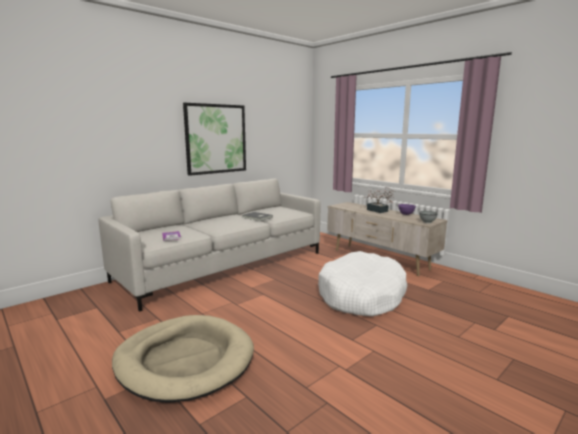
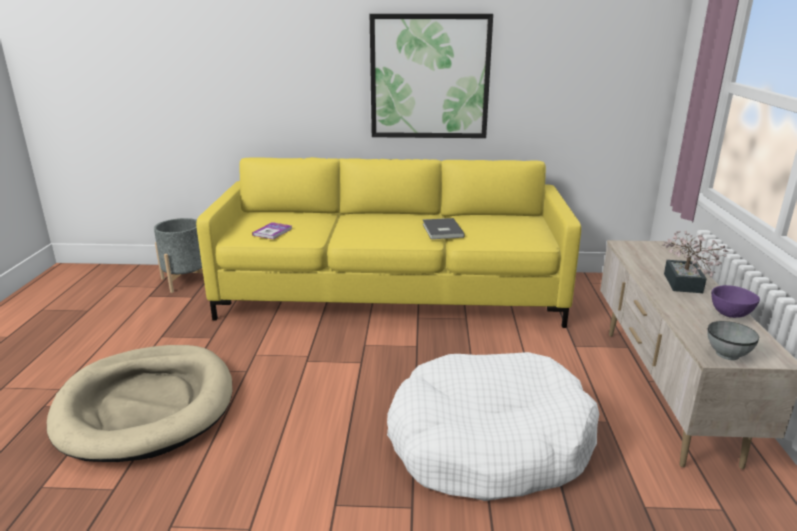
camera: 45 degrees right, 10 degrees up
(71, 302) = (186, 281): none -> grey planter
(224, 266) = (390, 295): grey sofa -> yellow sofa

